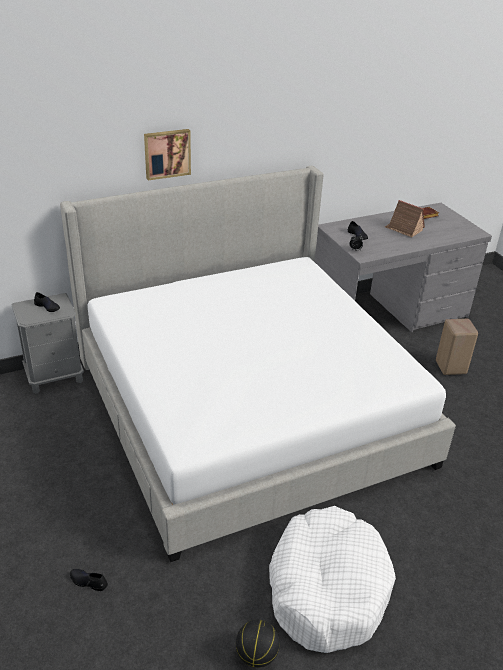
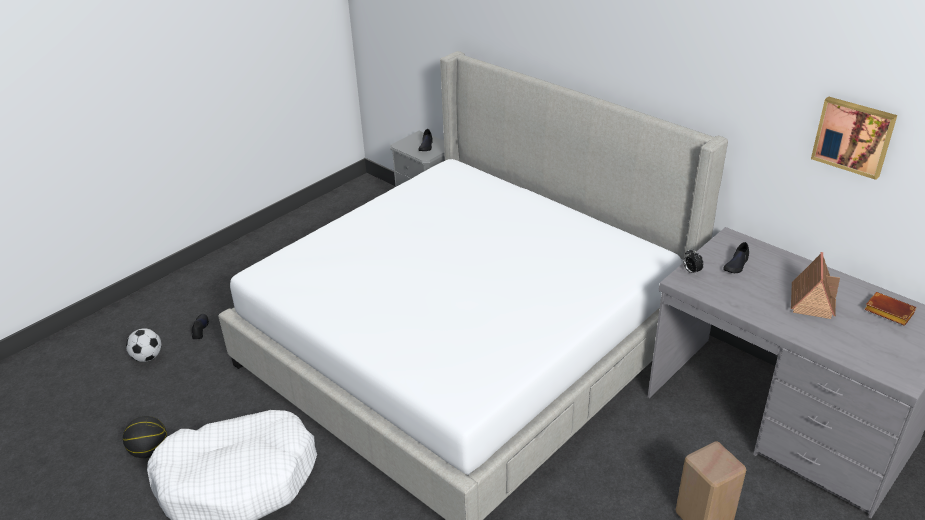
camera: 70 degrees right, 0 degrees up
(103, 639) = (147, 357): none -> football
(167, 153) = (556, 43): picture -> picture (853, 136)

